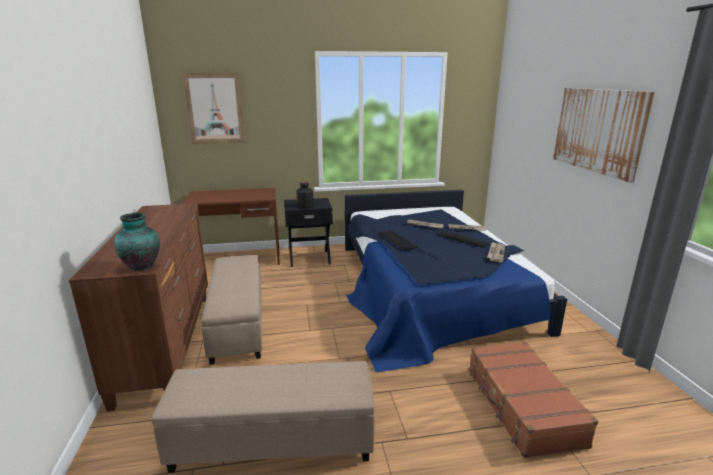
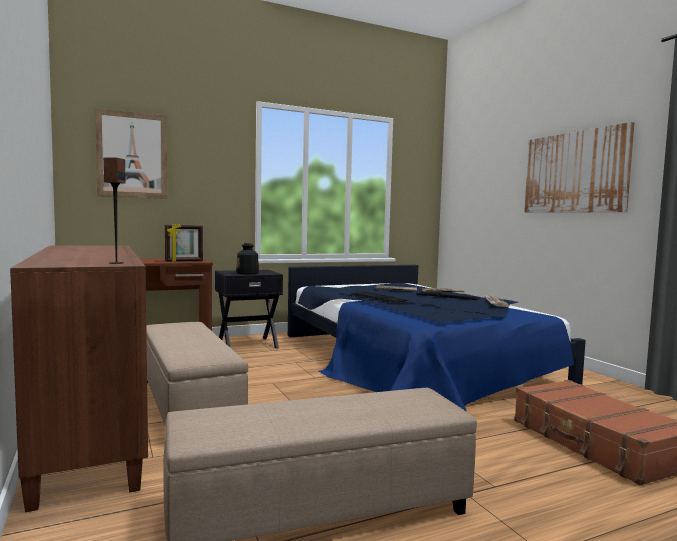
camera: 15 degrees left, 15 degrees down
(142, 266) = (116, 263): vase -> speaker
(255, 197) = (184, 261): none -> picture frame

